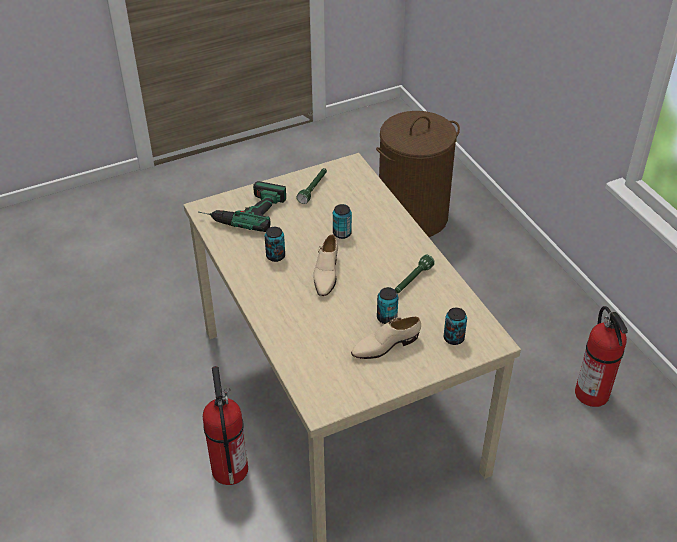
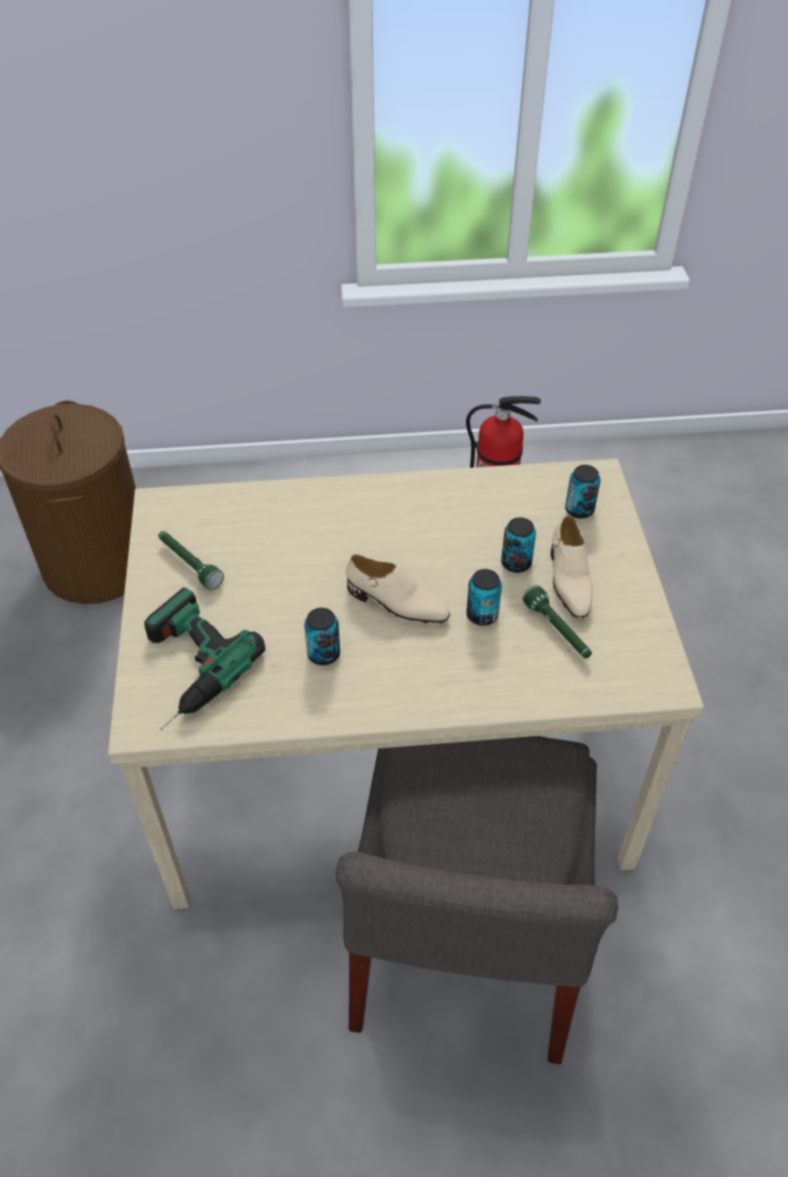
camera: 70 degrees left, 5 degrees up
(229, 468) = (462, 946): fire extinguisher -> grey chair
(342, 233) = (315, 560): can -> can (482, 615)
(412, 280) = (453, 515): green flashlight -> green flashlight (557, 631)

